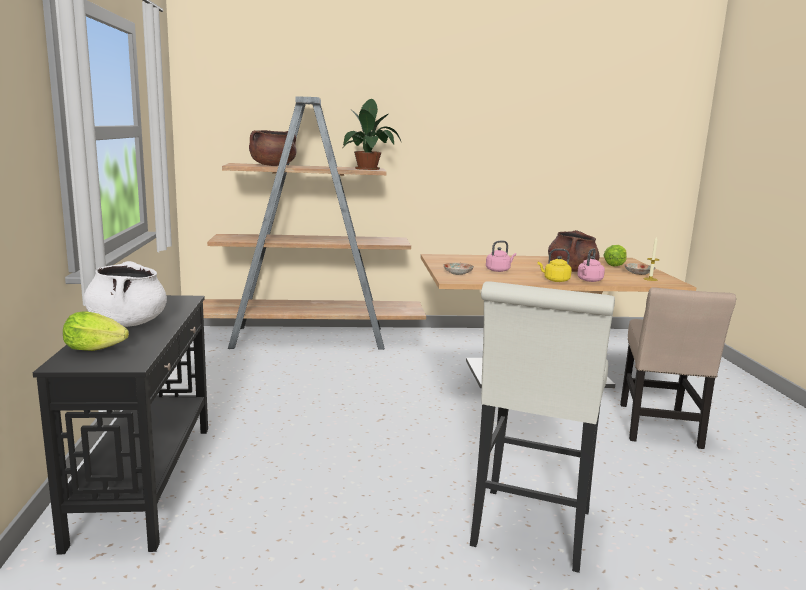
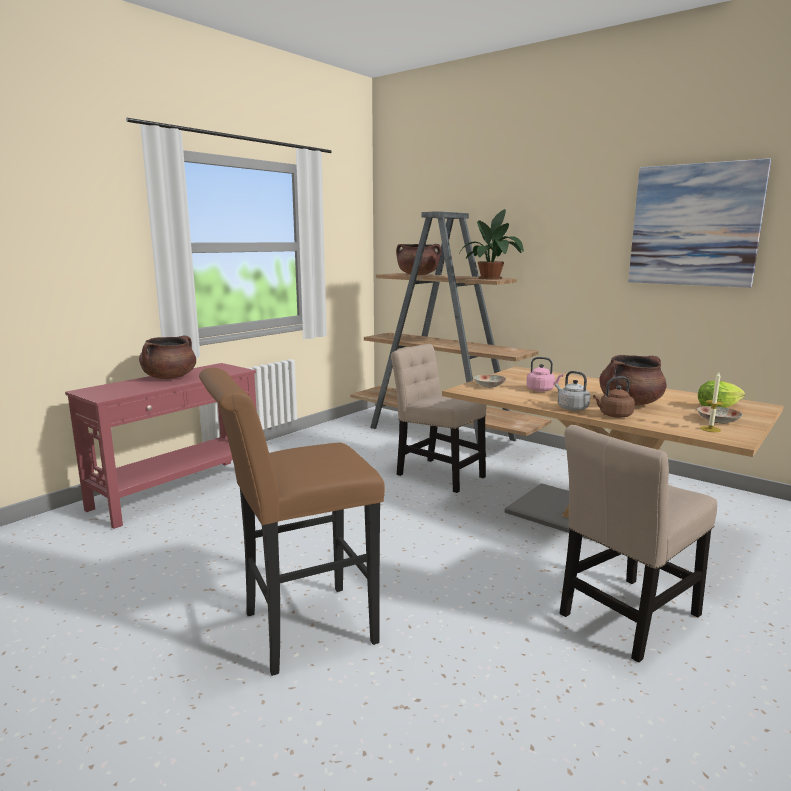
camera: 45 degrees right, 0 degrees up
(94, 349) = (116, 387): lettuce -> none
(127, 323) = (170, 377): white cooking pot -> brown cooking pot
(146, 480) = (179, 491): black console table -> red console table
(376, 374) = (437, 474): none -> beige chair
(529, 534) = (299, 630): white stool -> brown stool
(530, 123) = (694, 225): none -> picture
(555, 280) = (571, 408): yellow kettle -> grey kettle
(589, 280) = (614, 415): pink kettle -> brown kettle

